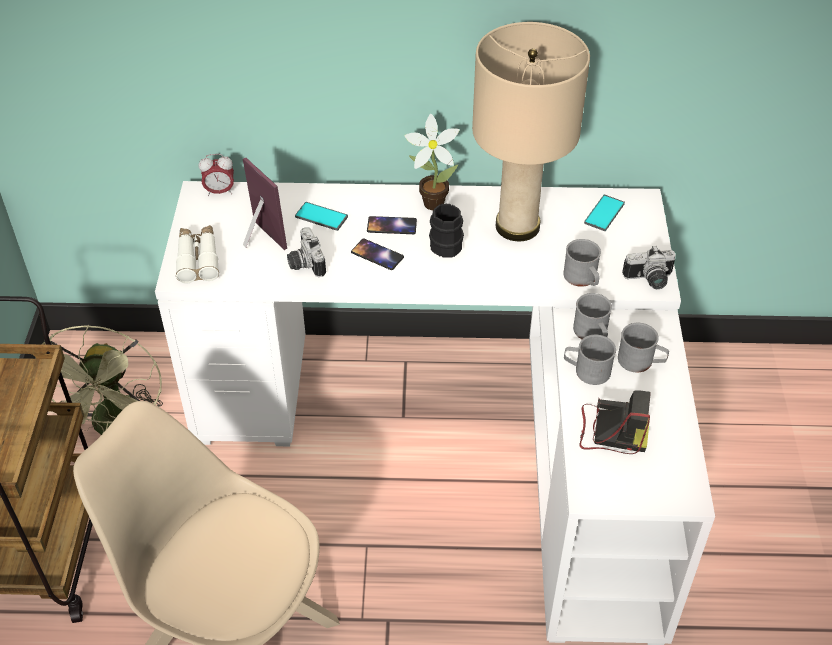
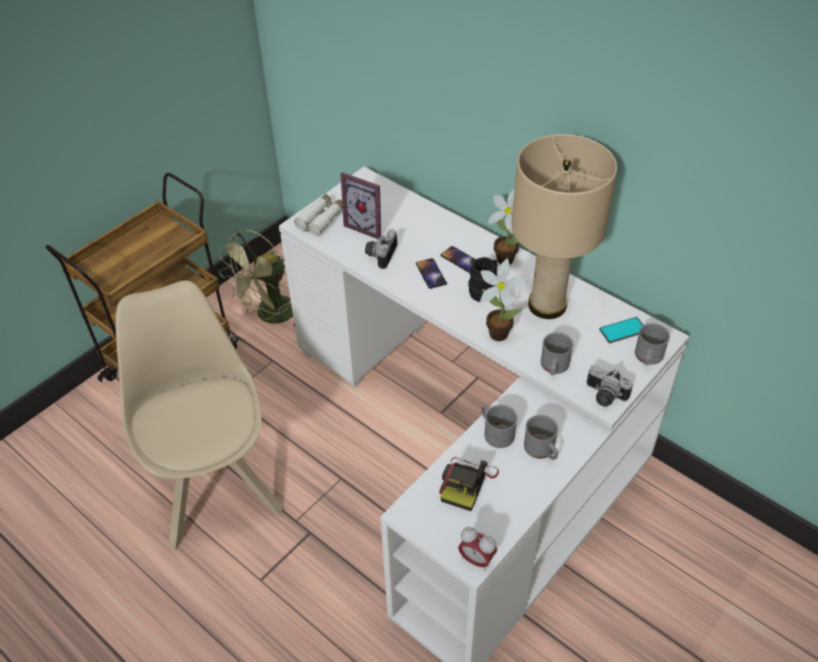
camera: 40 degrees right, 0 degrees up
(220, 192) = (377, 183): alarm clock -> alarm clock (476, 559)
(258, 240) = (368, 226): picture frame -> picture frame turned 120 degrees clockwise
(321, 217) = (422, 230): phone -> none
(499, 276) = (496, 332): none -> potted plant
(592, 334) = (528, 410): grey mug -> grey mug (648, 357)
(611, 432) = (466, 483): camera -> camera turned 60 degrees clockwise

